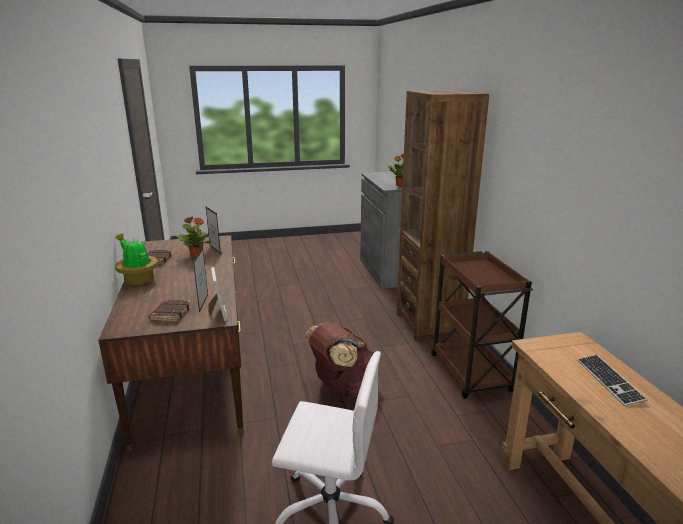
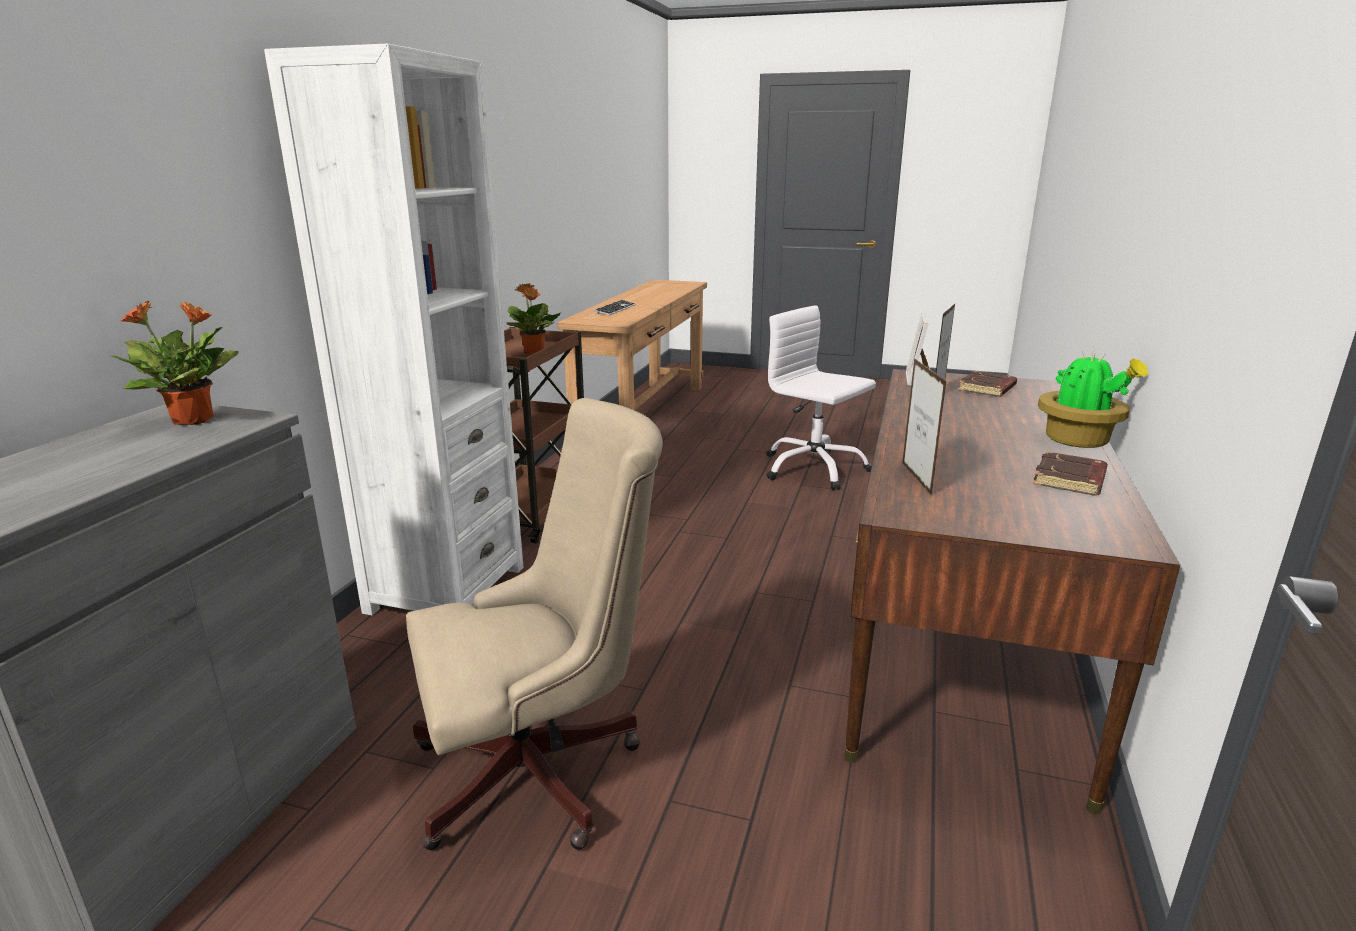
camera: 150 degrees left, 0 degrees up
(196, 255) = (965, 472): potted plant -> potted plant (534, 352)
(320, 295) = (542, 770): none -> beige office chair
(343, 388) = (717, 541): brown backpack -> none
(429, 324) = (446, 589): brown bookcase -> white bookcase

